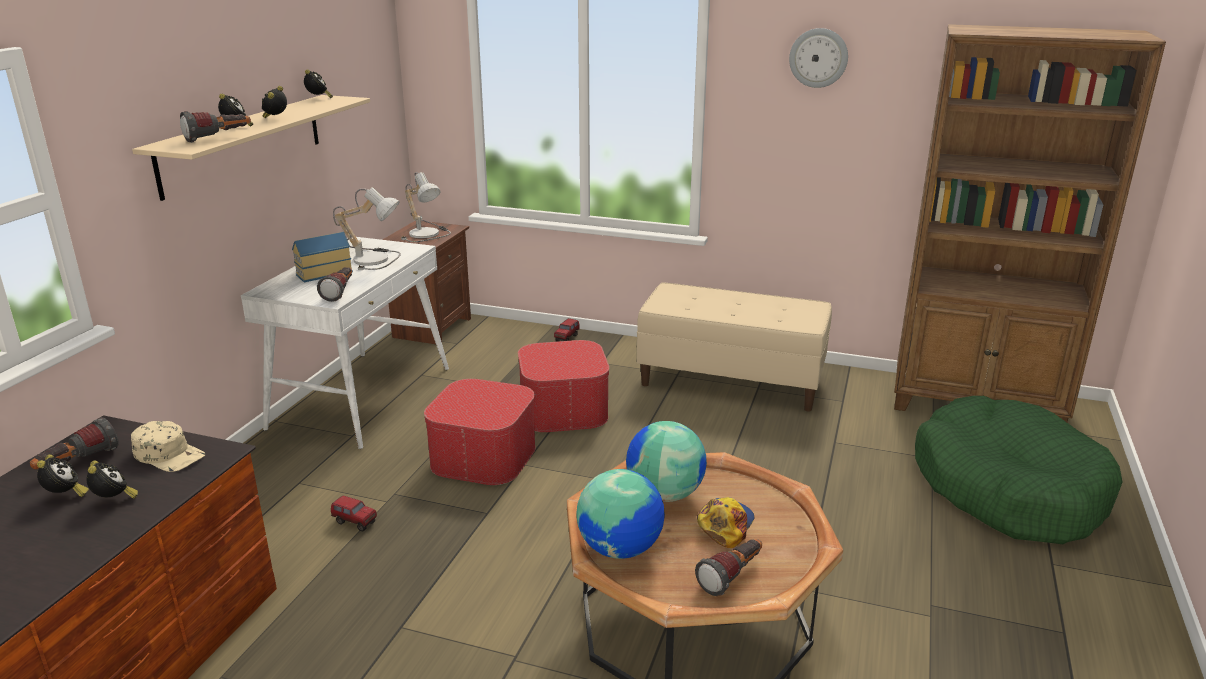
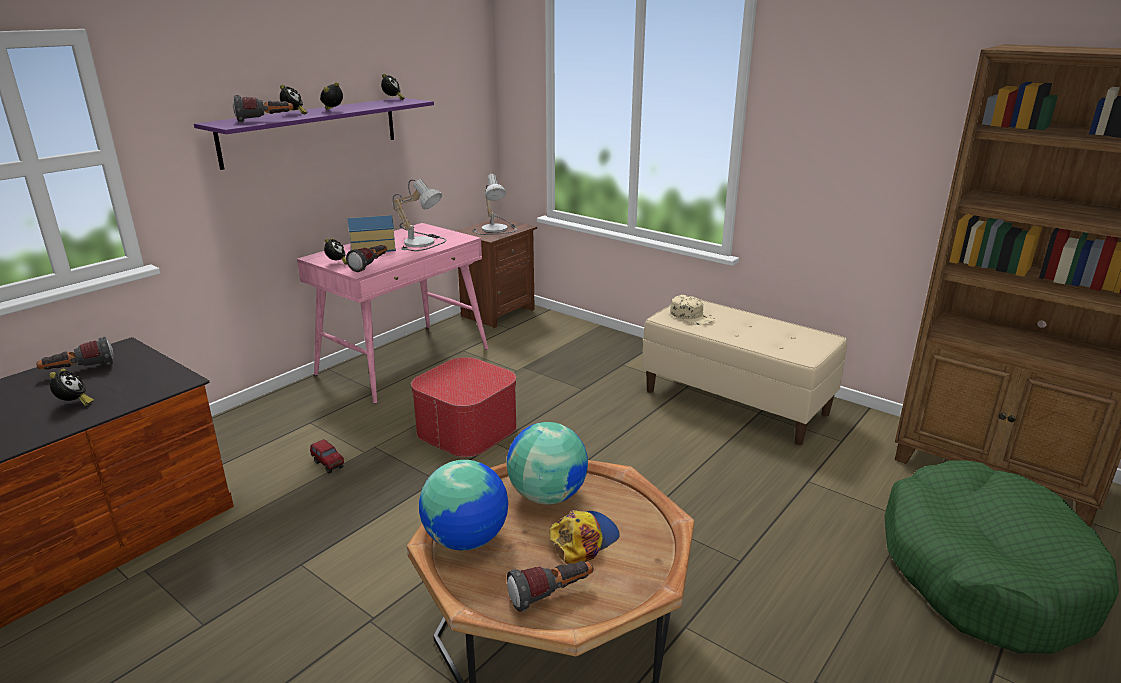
camera: 20 degrees right, 0 degrees up
(65, 495) = (48, 393): alarm clock -> alarm clock (337, 263)
(169, 454) = (144, 375): beige cap -> beige cap (692, 316)
(243, 143) = (311, 131): beige shelf -> purple shelf
(361, 397) = (404, 361): white desk -> pink desk
(564, 409) = (562, 400): ottoman -> none
(567, 338) = (605, 338): toy truck -> none
(818, 58) = (858, 80): wall clock -> none

